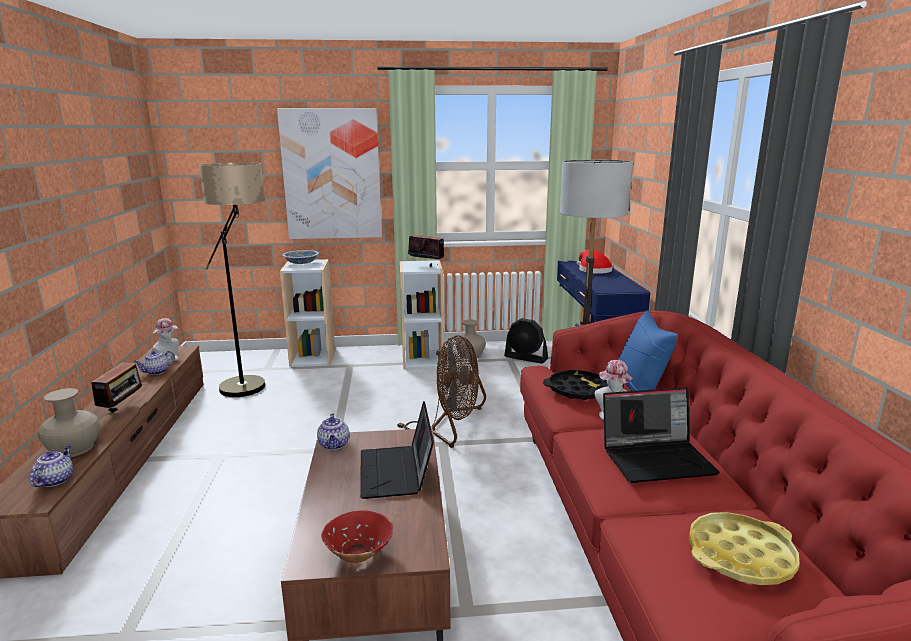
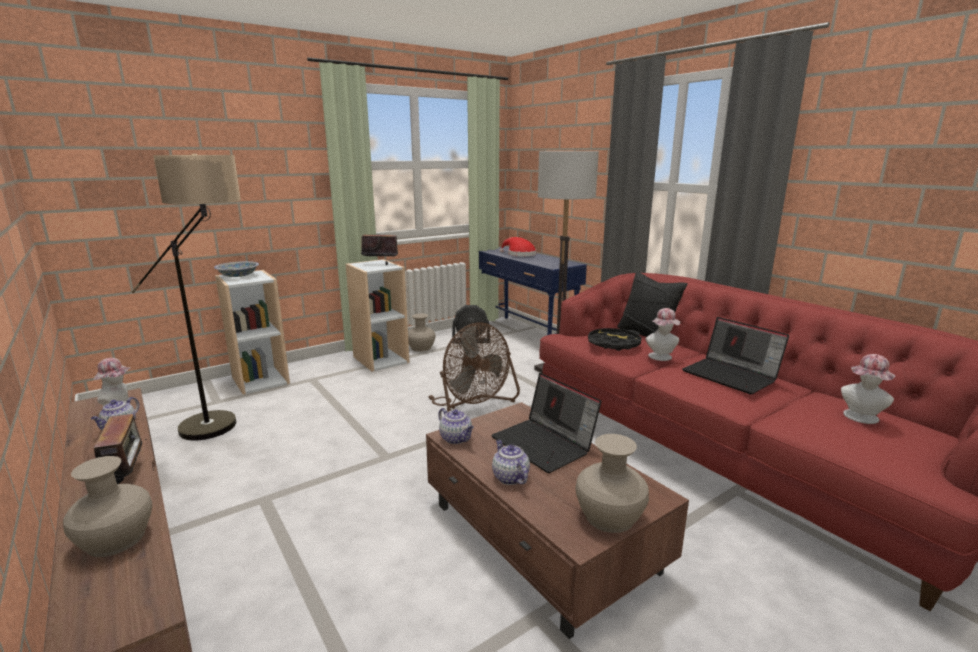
camera: 30 degrees left, 0 degrees up
(55, 480) = (141, 581): teapot -> teapot (509, 477)
(332, 174) = (259, 175): picture -> none
(358, 553) = (609, 516): red bowl -> beige vase
(449, 425) = (470, 408): brown fan -> brown fan turned 60 degrees clockwise
(639, 388) = (647, 334): blue pillow -> black pillow
(657, 458) = (732, 375): laptop -> laptop turned 90 degrees clockwise
(740, 556) = (861, 418): yellow tray -> hat

